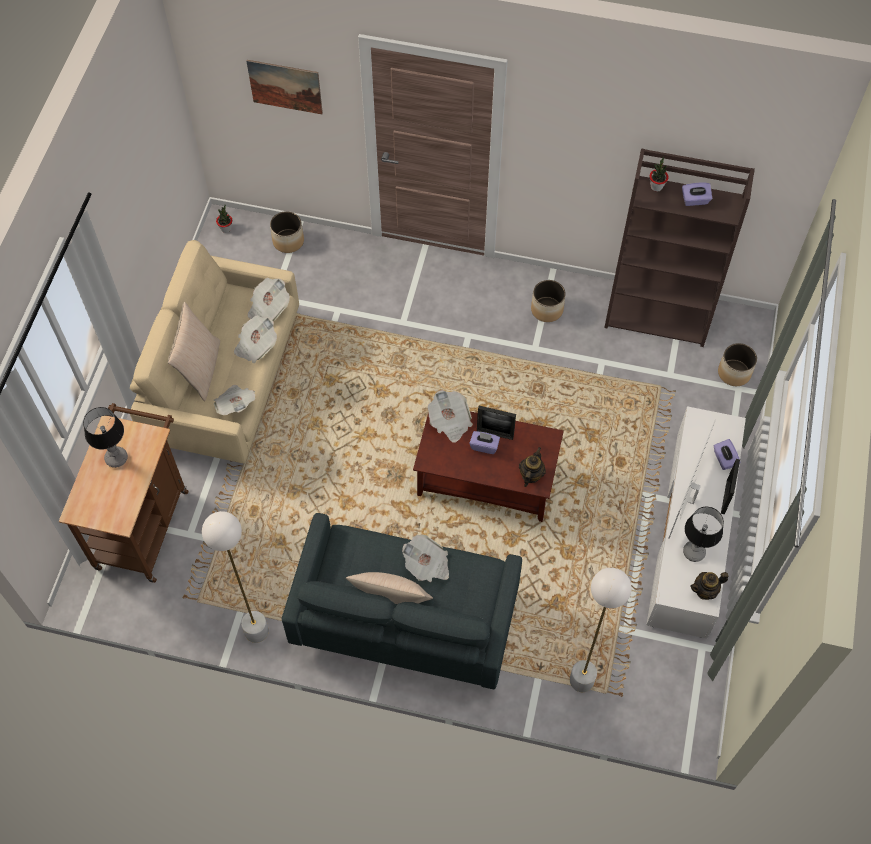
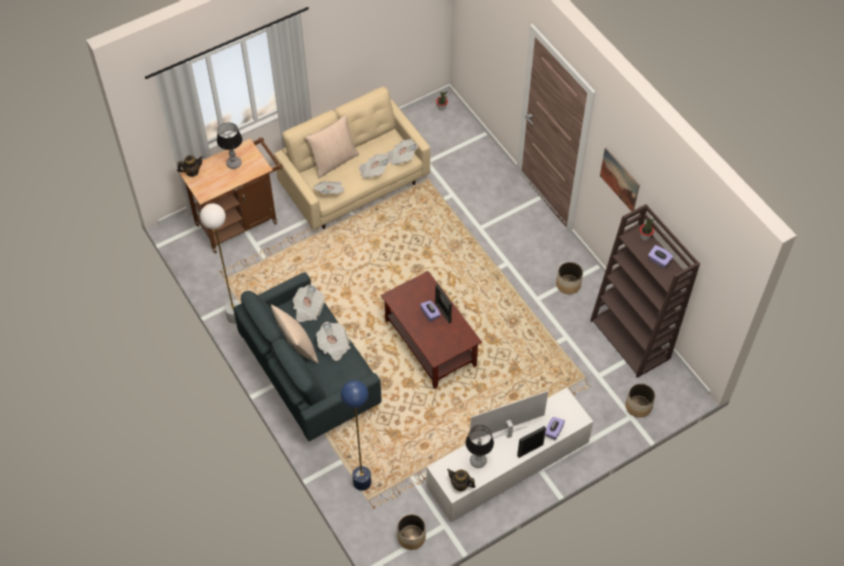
camera: 45 degrees right, 5 degrees down
(285, 86) = (494, 34): picture -> picture (619, 179)
(288, 241) = (467, 139): planter -> planter (411, 537)
(450, 422) = (426, 287): newspaper -> newspaper (308, 309)
(530, 475) = (437, 348): teapot -> teapot (192, 172)
(581, 680) = (362, 482): white floor lamp -> blue floor lamp

